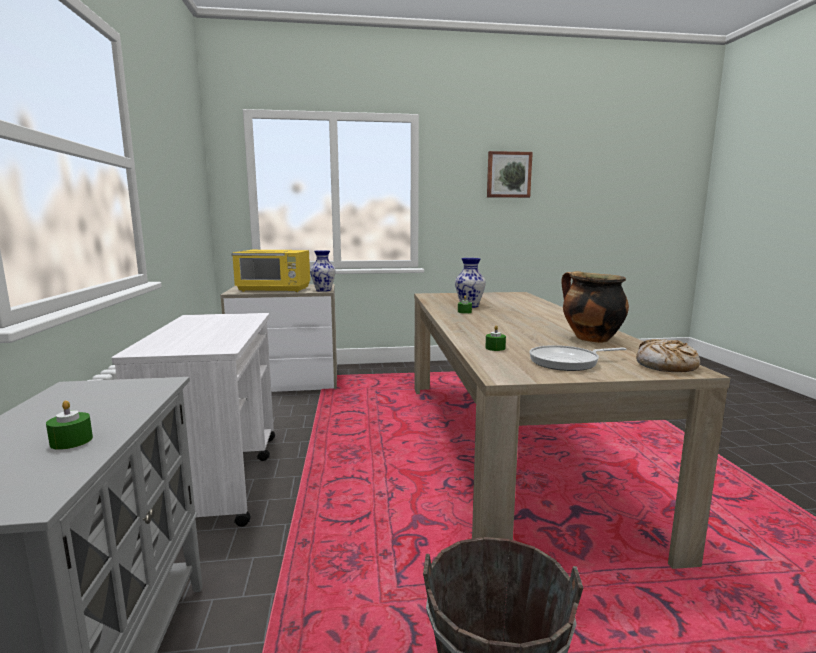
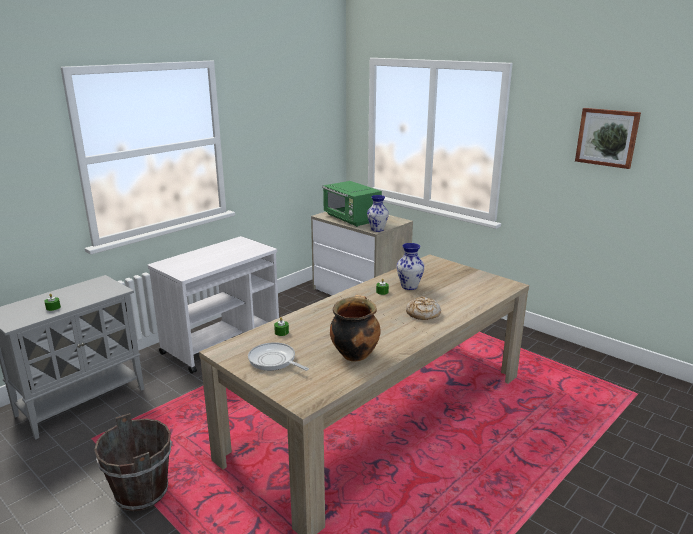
camera: 50 degrees right, 10 degrees up
(274, 290) = (351, 219): yellow microwave -> green microwave
(665, 366) = (304, 393): bread -> bread (422, 314)

